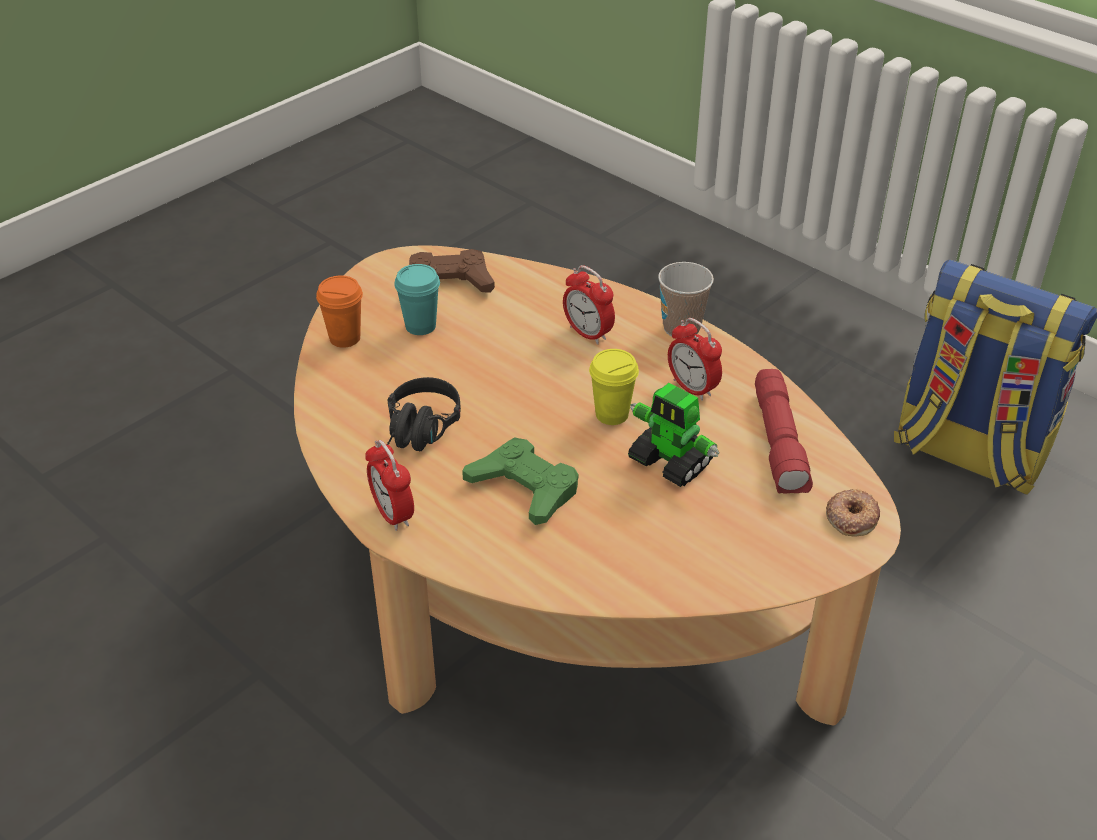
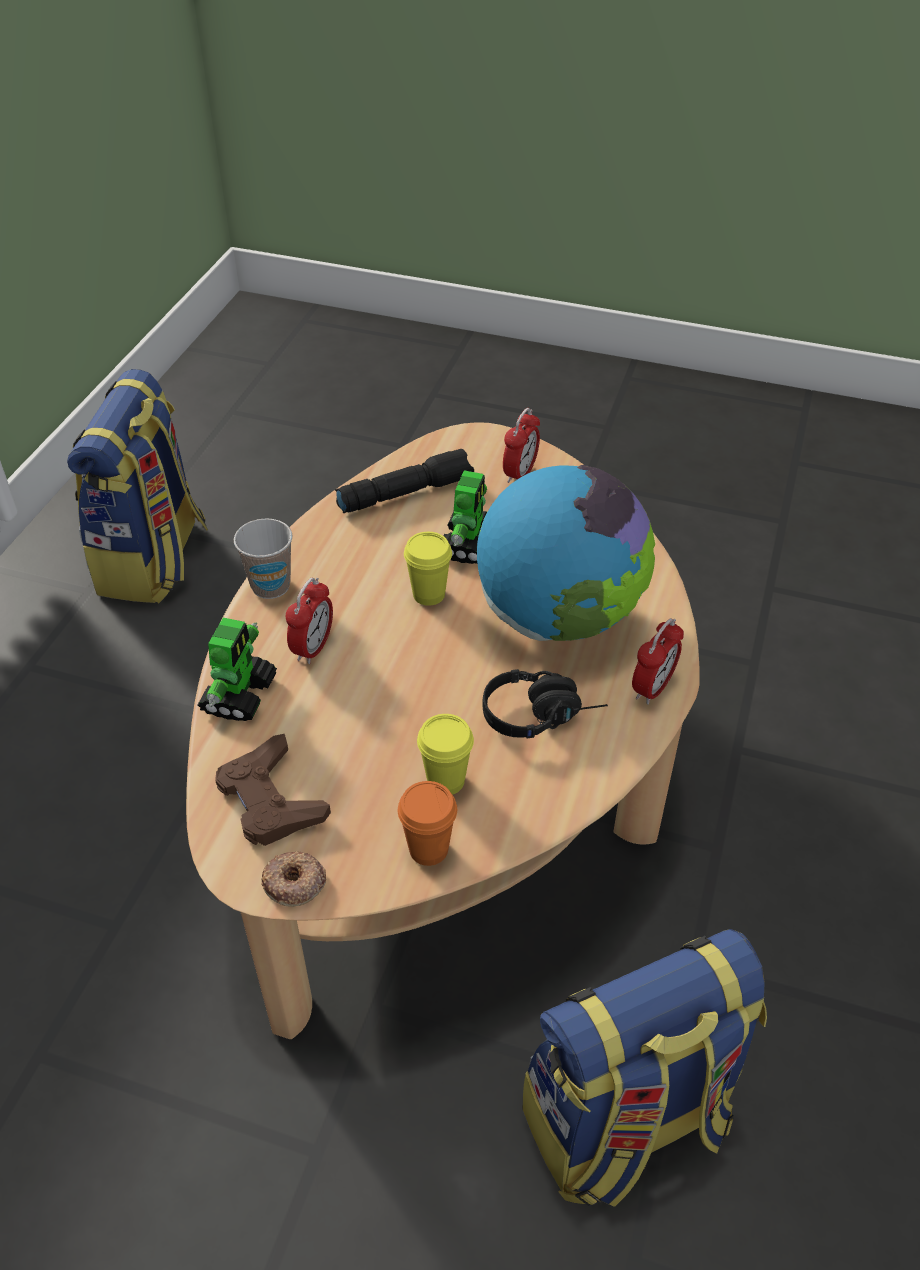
camera: 115 degrees left, 5 degrees up
(185, 570) = (625, 1123): none -> backpack
(396, 363) = (445, 780): none -> yellow cup
(420, 326) = (369, 788): turquoise cup -> none
(524, 488) = (559, 617): green game controller -> globe
(562, 288) = (240, 694): none -> toy robot
(692, 388) = (361, 556): alarm clock -> alarm clock (520, 474)
(780, 444) = (405, 492): red flashlight -> black flashlight
(851, 517) = (467, 444): donut -> donut (294, 883)

